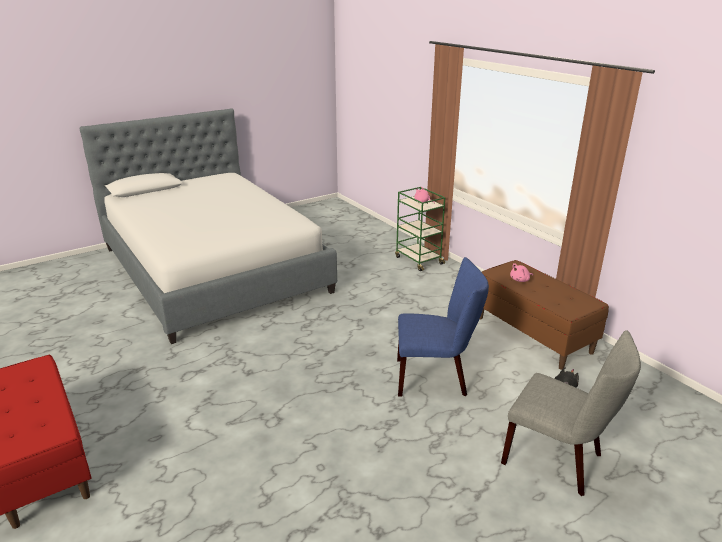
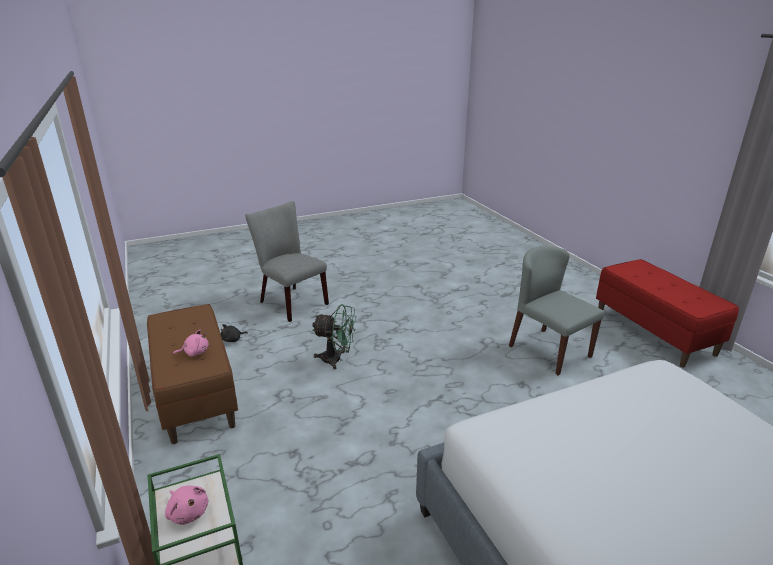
camera: 170 degrees left, 0 degrees up
(203, 415) = (549, 351): none -> grey chair
(436, 377) = (336, 360): blue chair -> green fan

